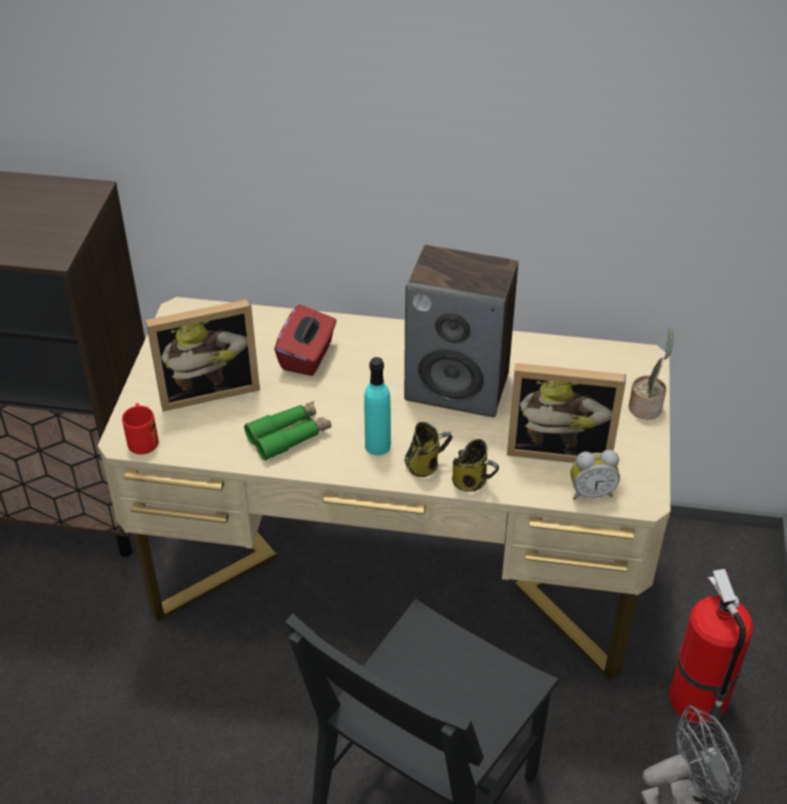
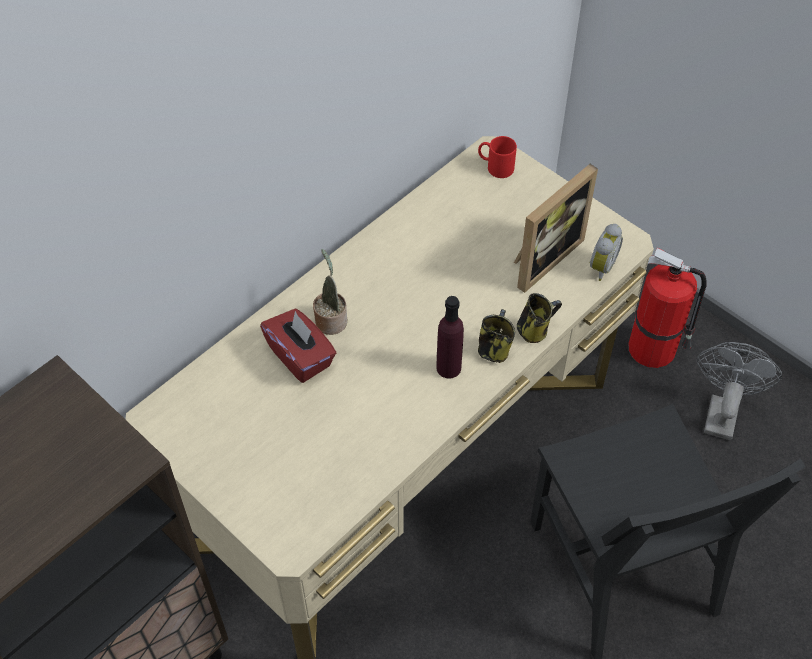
camera: 55 degrees left, 10 degrees up
(142, 438) = (298, 535): red mug -> red mug (495, 167)
(208, 389) = (278, 451): picture frame -> none
(289, 436) = (387, 422): green binoculars -> none
(377, 446) = (448, 368): turquoise bottle -> purple bottle
(458, 386) = (426, 278): speaker -> none
(646, 406) = (541, 182): potted plant -> potted plant (331, 319)

